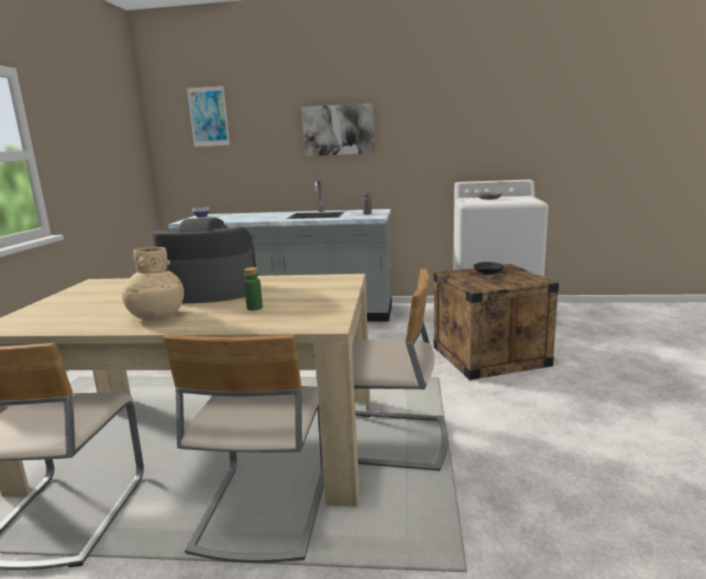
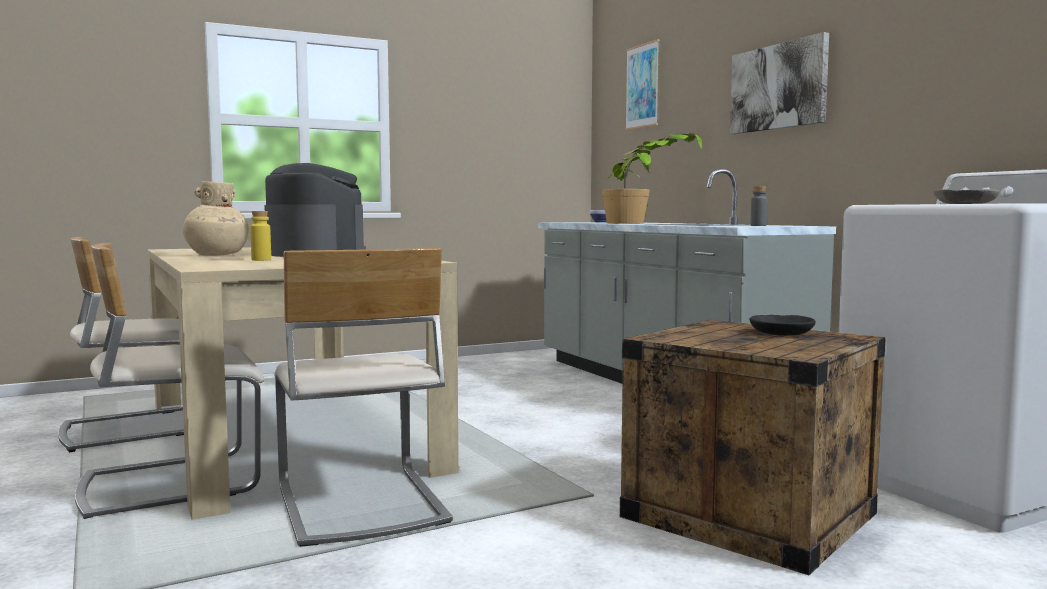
camera: 55 degrees right, 10 degrees down
(254, 308) = (261, 260): green bottle -> yellow bottle
(260, 216) = (645, 223): none -> potted plant

